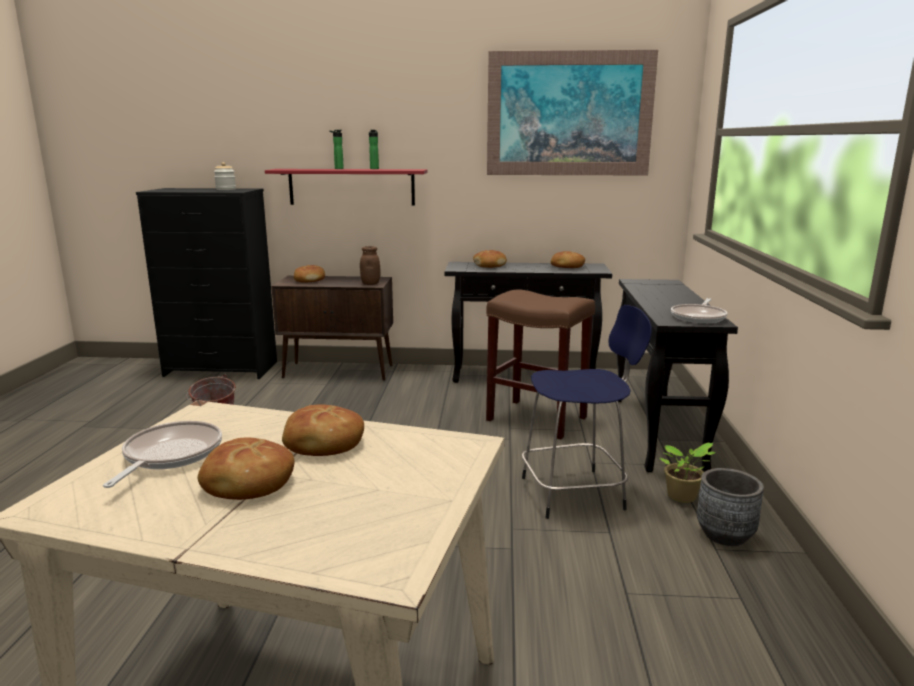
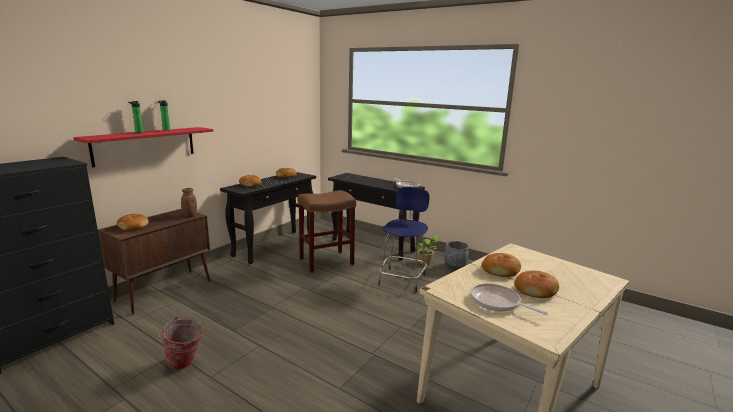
camera: 60 degrees left, 0 degrees up
(226, 189) = (39, 163): jar -> none
(569, 114) = (271, 89): picture -> none

